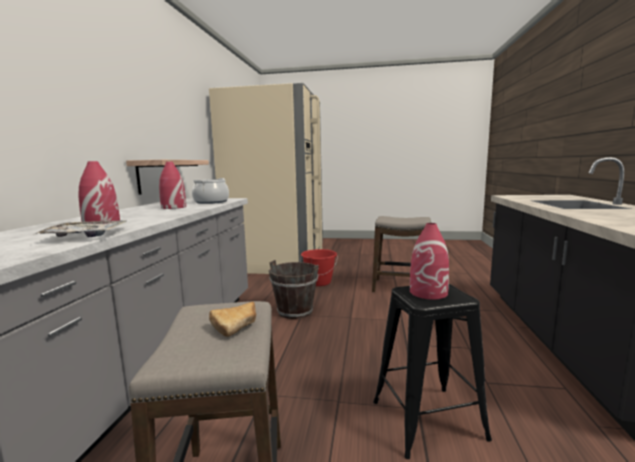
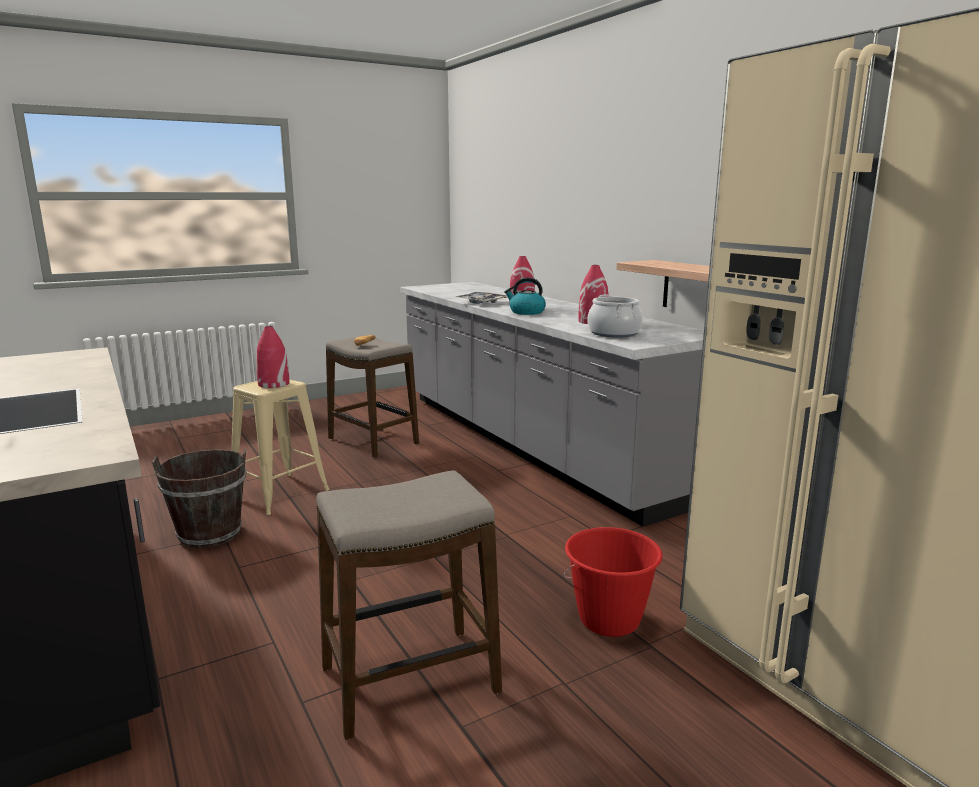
camera: 140 degrees right, 5 degrees up
(150, 218) = (526, 312): none -> kettle
(295, 311) = (525, 538): brown bucket -> brown bucket (209, 534)
(428, 419) = (279, 494): black stool -> beige stool

